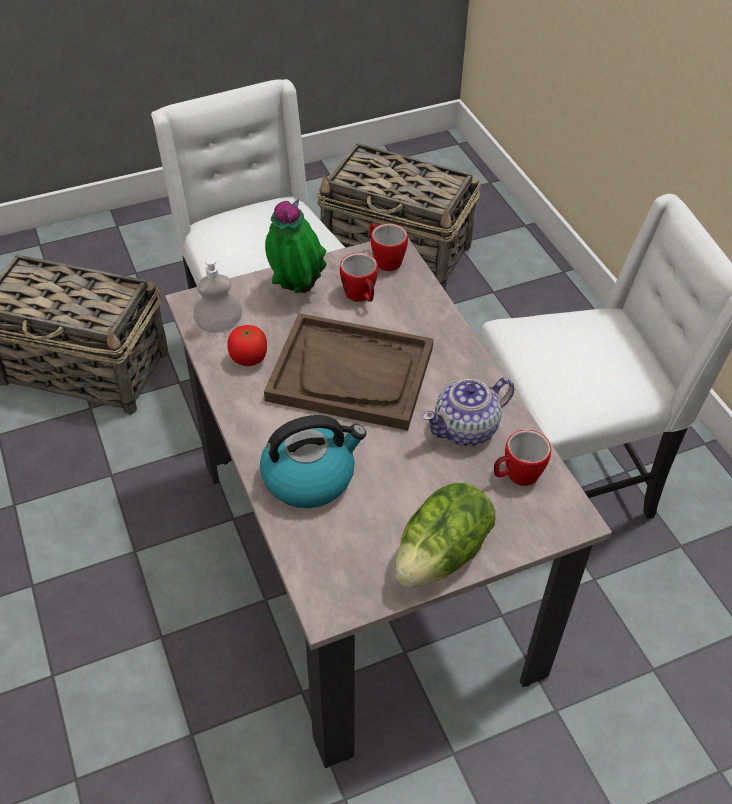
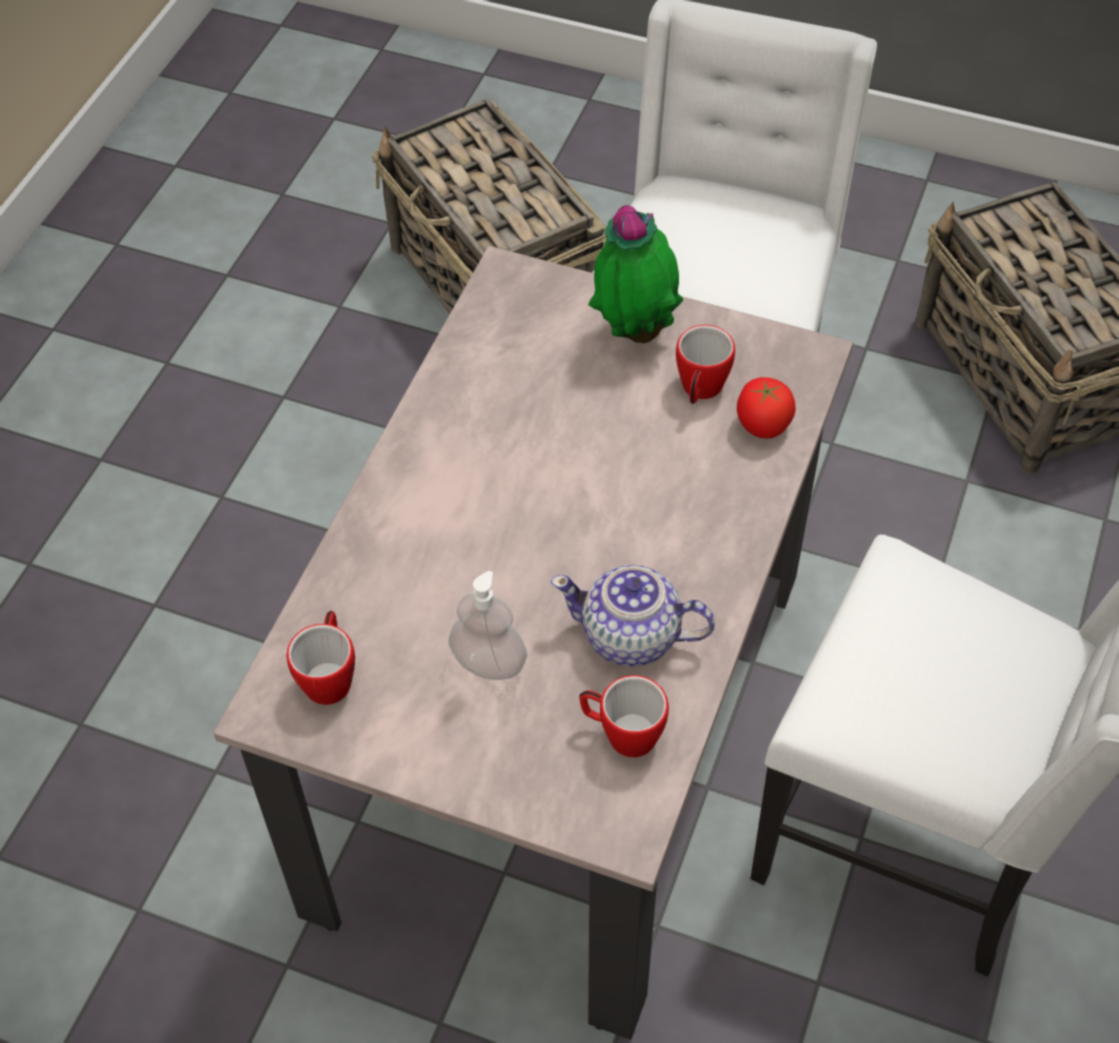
camera: 45 degrees right, 5 degrees up
(219, 325) = (504, 320): soap dispenser -> soap dispenser (489, 663)
(248, 359) = (491, 381): tomato -> tomato (762, 426)
(310, 476) = (404, 560): kettle -> none
(351, 374) = (580, 477): brown tray -> none
(384, 259) = (783, 362): mug -> mug (330, 675)
(443, 555) = (439, 753): lettuce -> none

